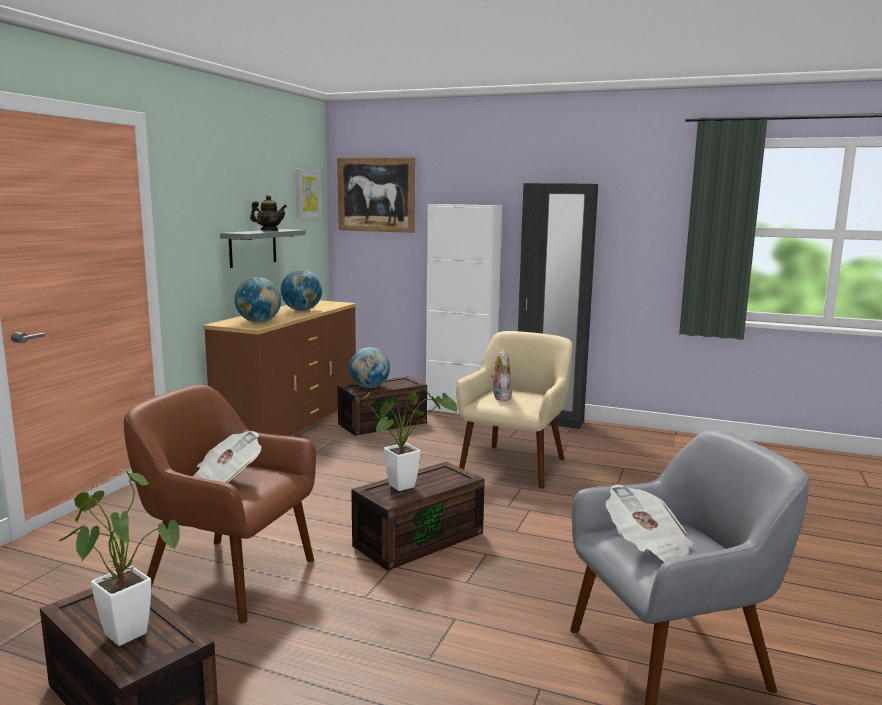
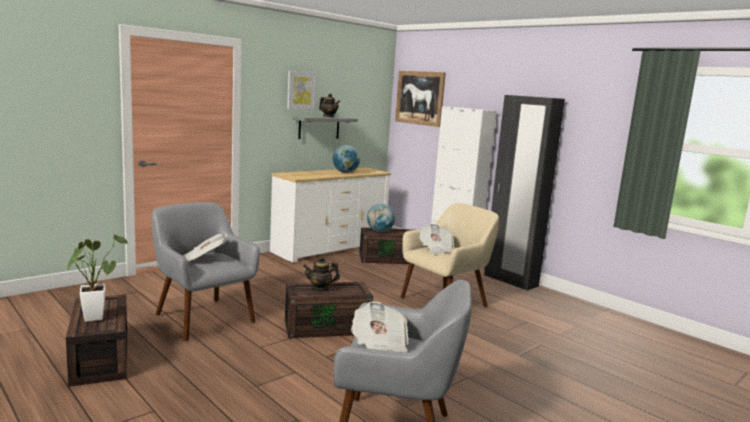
camera: 25 degrees right, 0 degrees up
(228, 577) = (203, 318): brown armchair -> grey armchair
(259, 322) = (305, 175): globe -> none
(290, 424) = (329, 248): brown dresser -> white dresser
(307, 194) = (372, 94): picture -> picture (301, 90)
(407, 485) = (320, 288): potted plant -> teapot
(500, 397) = (435, 249): plush toy -> newspaper

